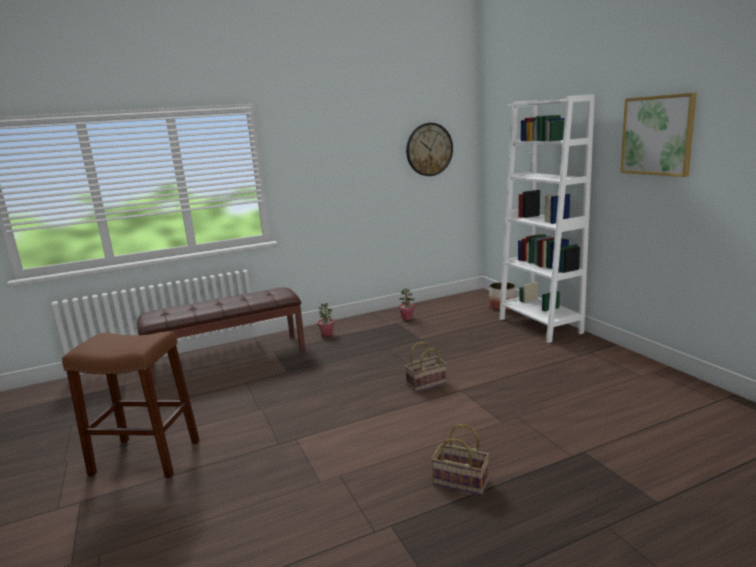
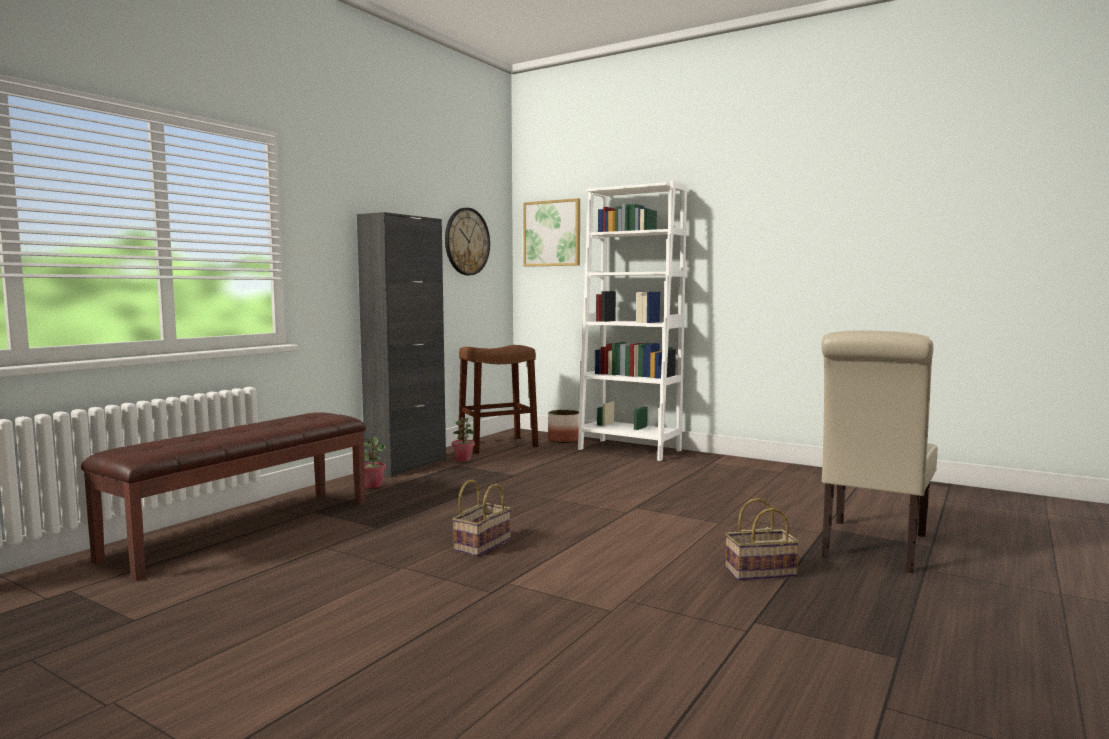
camera: 35 degrees left, 10 degrees down
(146, 457) = (289, 656): brown stool -> brown stool (498, 445)
(367, 318) = (406, 465): none -> black cabinet
(427, 383) = (587, 508): basket -> basket (482, 544)
(593, 486) = (872, 548): none -> beige chair
(657, 135) = (763, 225): picture -> picture (552, 233)

